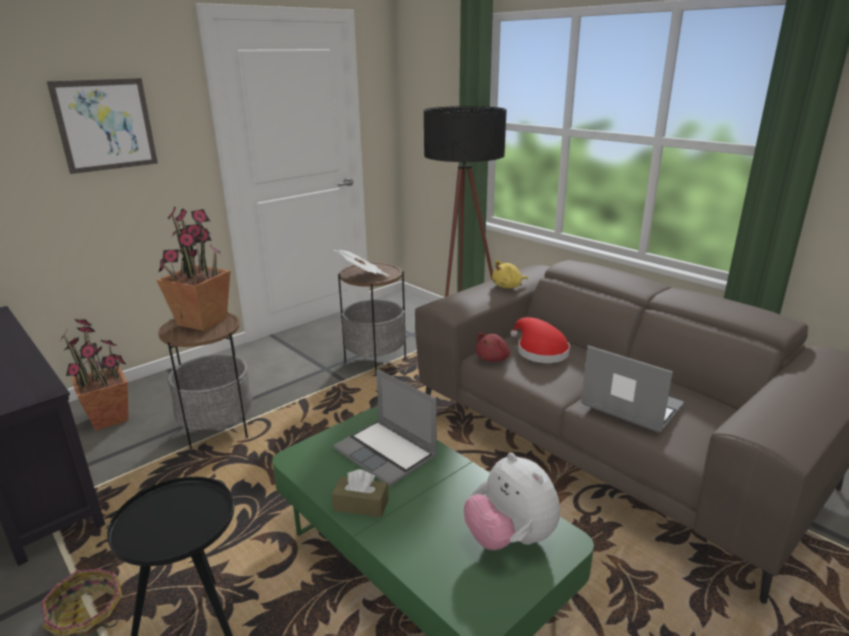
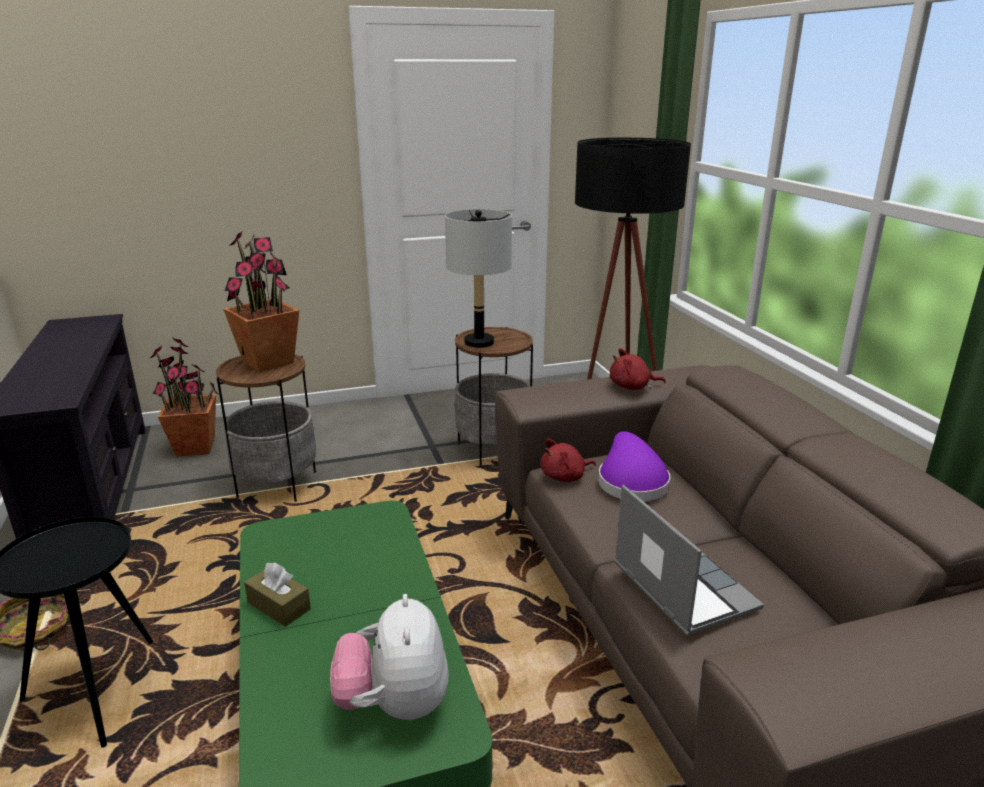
camera: 25 degrees right, 0 degrees up
(105, 125) = (237, 138): picture -> none
(363, 276) = (479, 342): newspaper -> grey table lamp
(387, 453) = (358, 557): laptop -> none
(508, 286) = (632, 387): yellow plush toy -> red plush toy
(539, 351) = (630, 481): red hat -> purple hat

